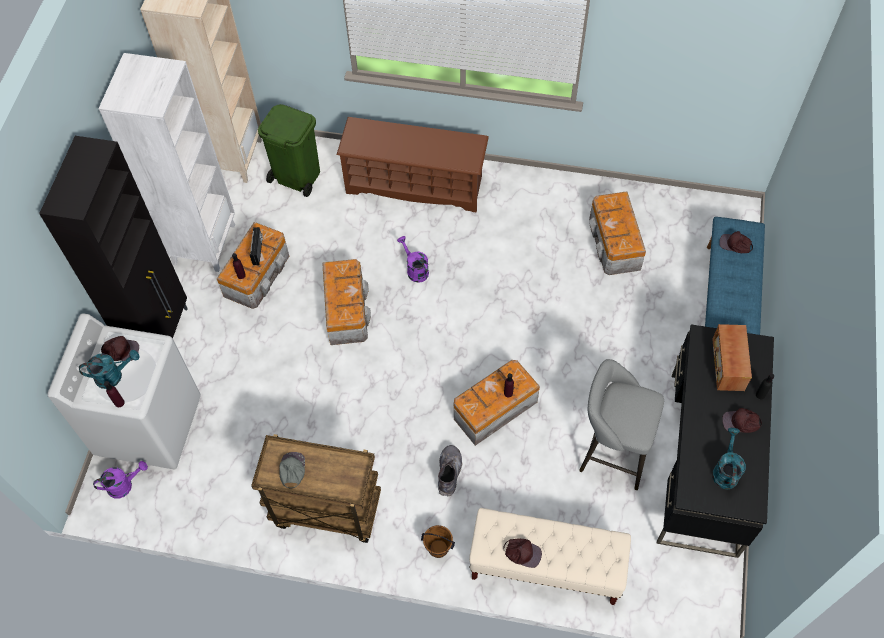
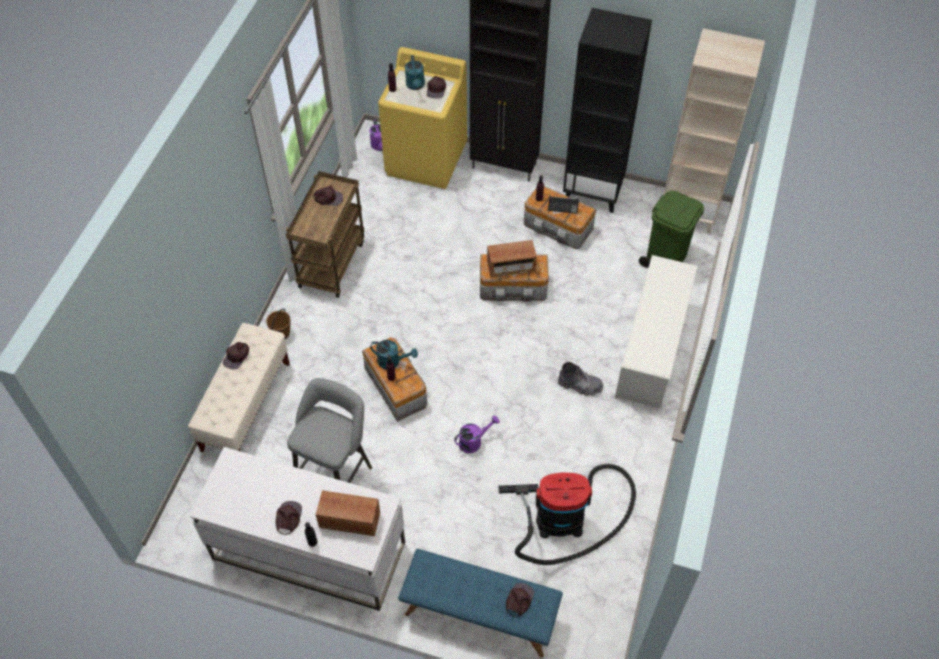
camera: 95 degrees right, 5 degrees down
(149, 425) = (426, 159): white washing machine -> yellow washing machine
(203, 243) = (593, 192): white bookcase -> black bookcase
(292, 470) = (328, 198): grey cap -> brown cap
(344, 294) = (511, 267): none -> radio
(415, 184) = (651, 350): brown shoe rack -> white shoe rack
(415, 269) = (551, 341): purple watering can -> purple watering can (474, 441)
(449, 472) = (345, 348): grey boot -> grey boot (580, 385)
(614, 244) = (565, 518): storage box -> vacuum cleaner
(703, 463) = (308, 550): black desk -> white desk
(725, 470) = (246, 493): turquoise watering can -> turquoise watering can (392, 361)

